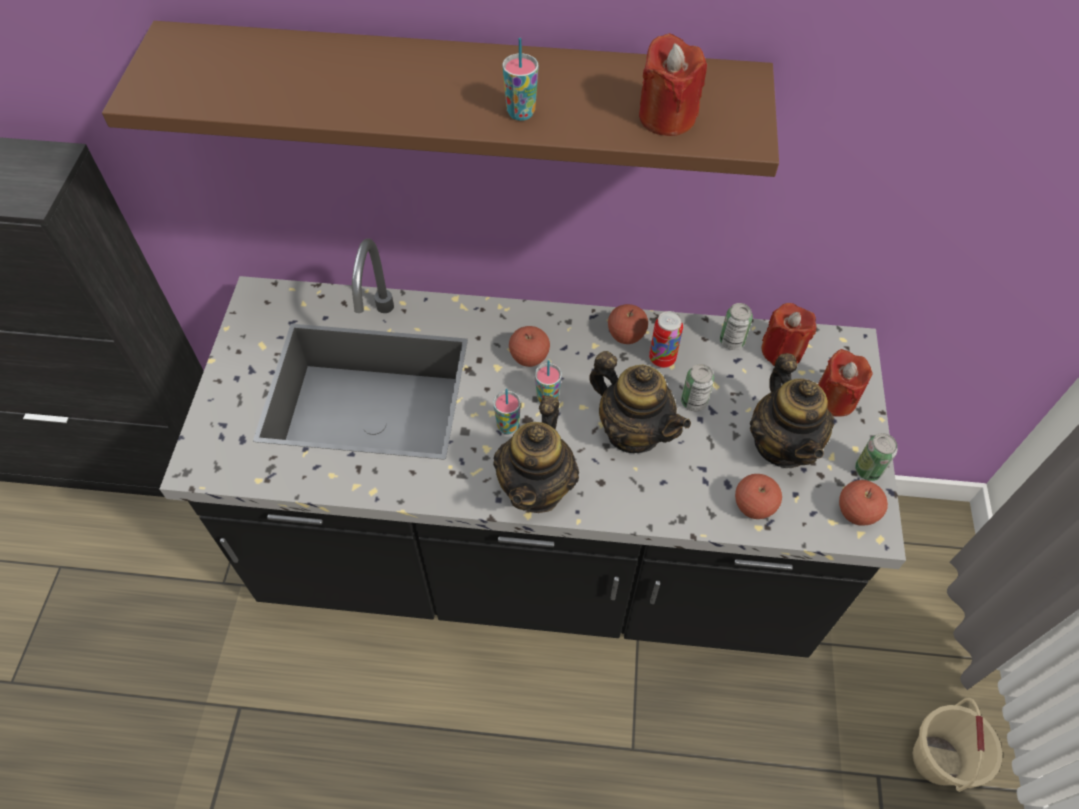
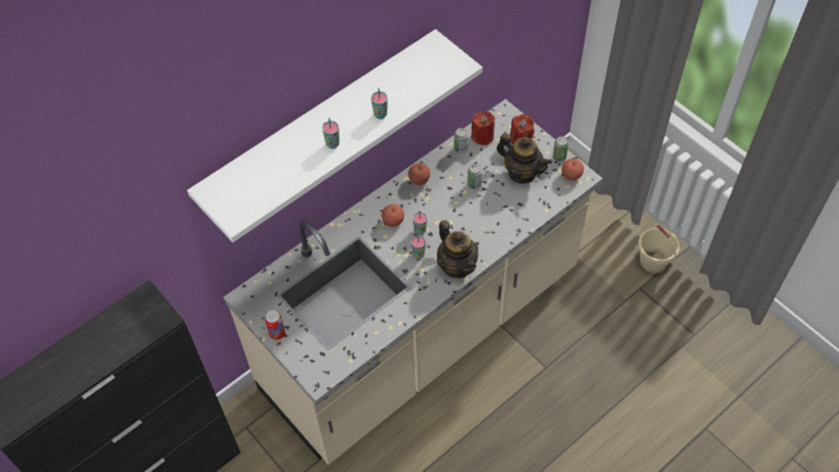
camera: 45 degrees left, 0 degrees up
(399, 101) = (332, 144): none -> cup
(461, 93) = (320, 125): brown shelf -> white shelf
(537, 558) = (422, 332): black counter -> beige counter
(633, 431) = (466, 214): teapot -> none
(662, 359) = (443, 177): can -> can (277, 334)
(666, 117) = (429, 78): red candle -> none
(753, 506) = (537, 204): apple -> none

